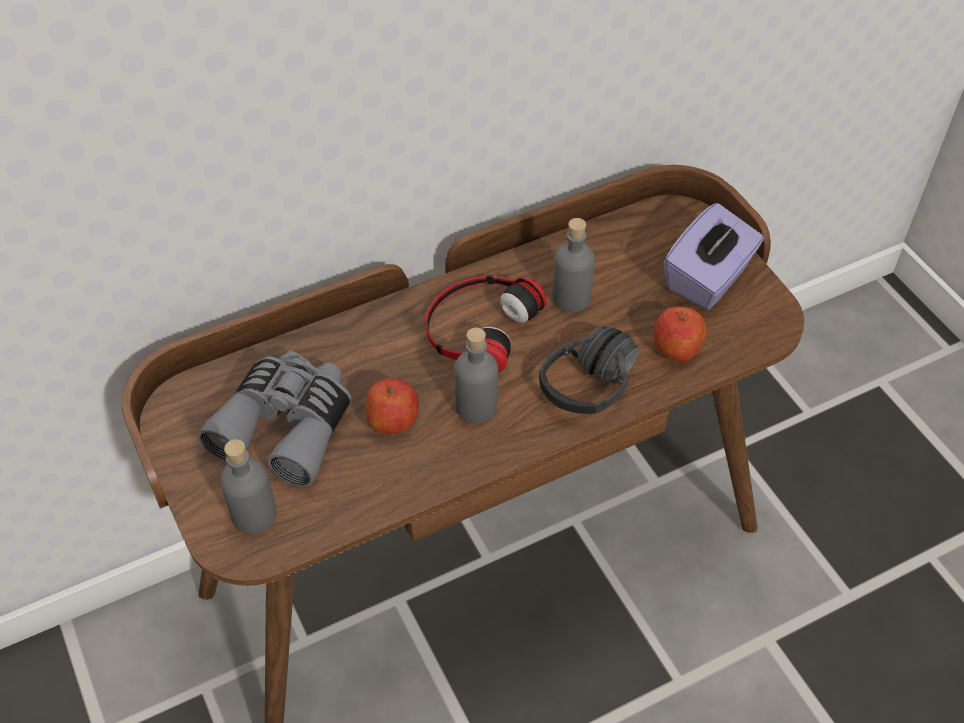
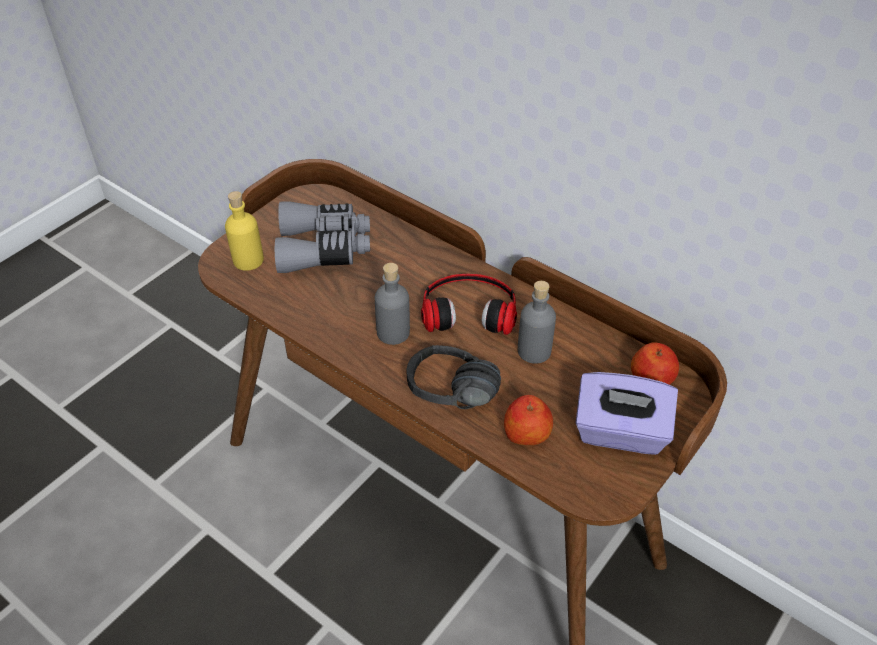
camera: 65 degrees right, 5 degrees down
(254, 515) = (248, 260): grey bottle -> yellow bottle
(393, 420) = (357, 295): apple -> apple (652, 379)

